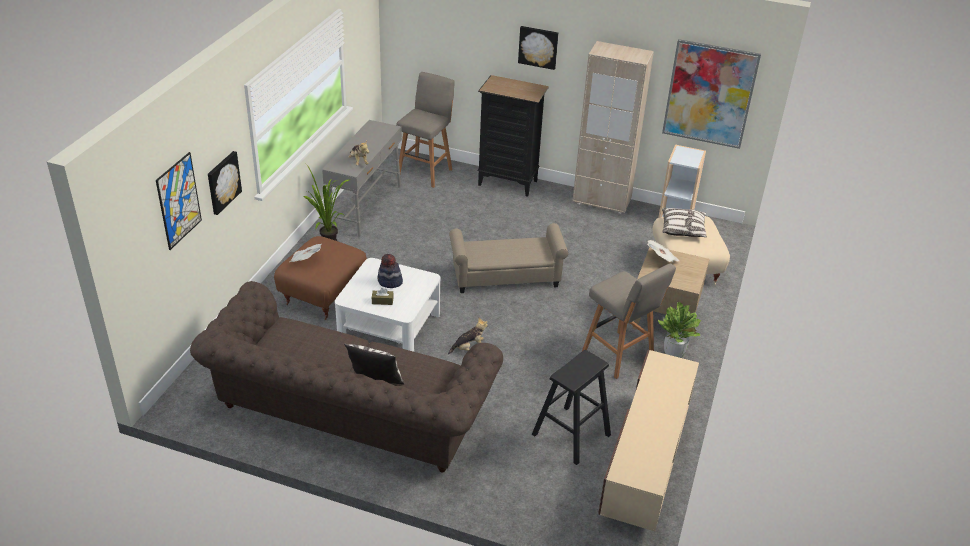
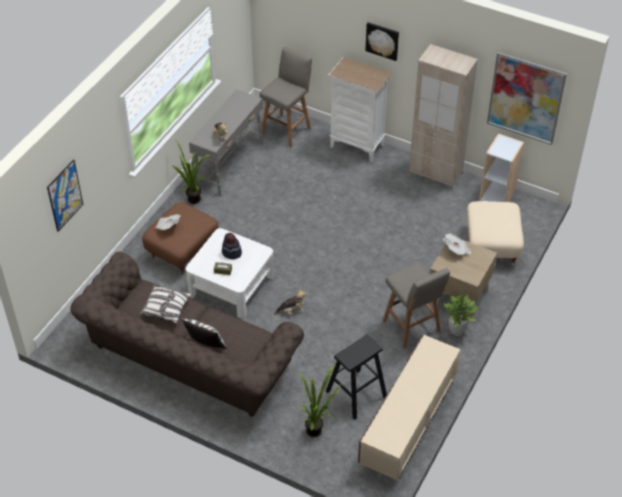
camera: 10 degrees right, 10 degrees up
(223, 182) = (101, 172): picture -> none
(506, 277) = (335, 245): beige ottoman -> none
(508, 184) = (357, 147): black dresser -> white dresser
(532, 481) = (317, 430): none -> potted plant
(683, 229) = (488, 217): pillow -> pillow (166, 309)

